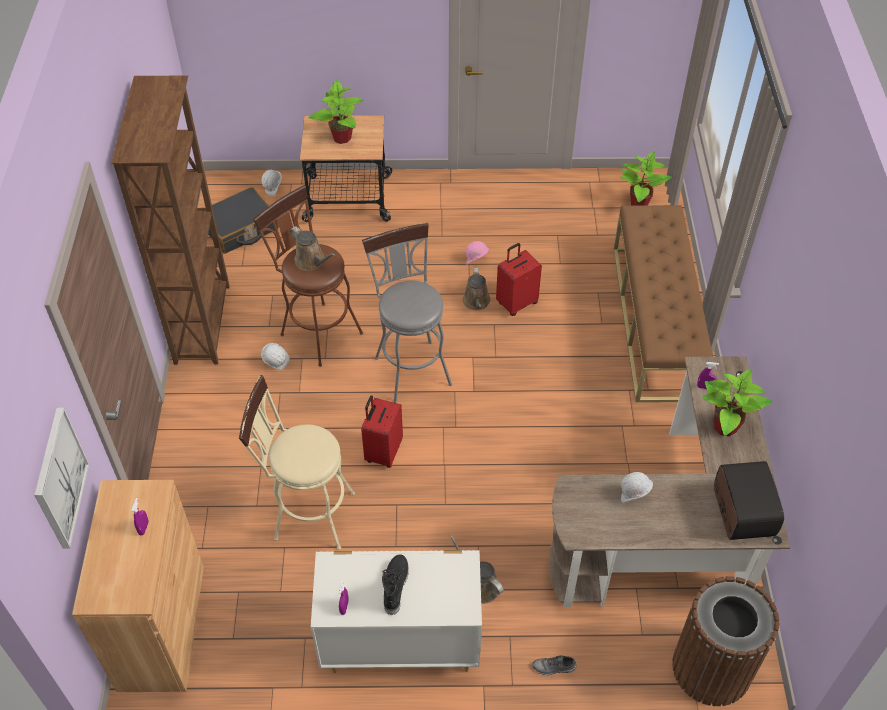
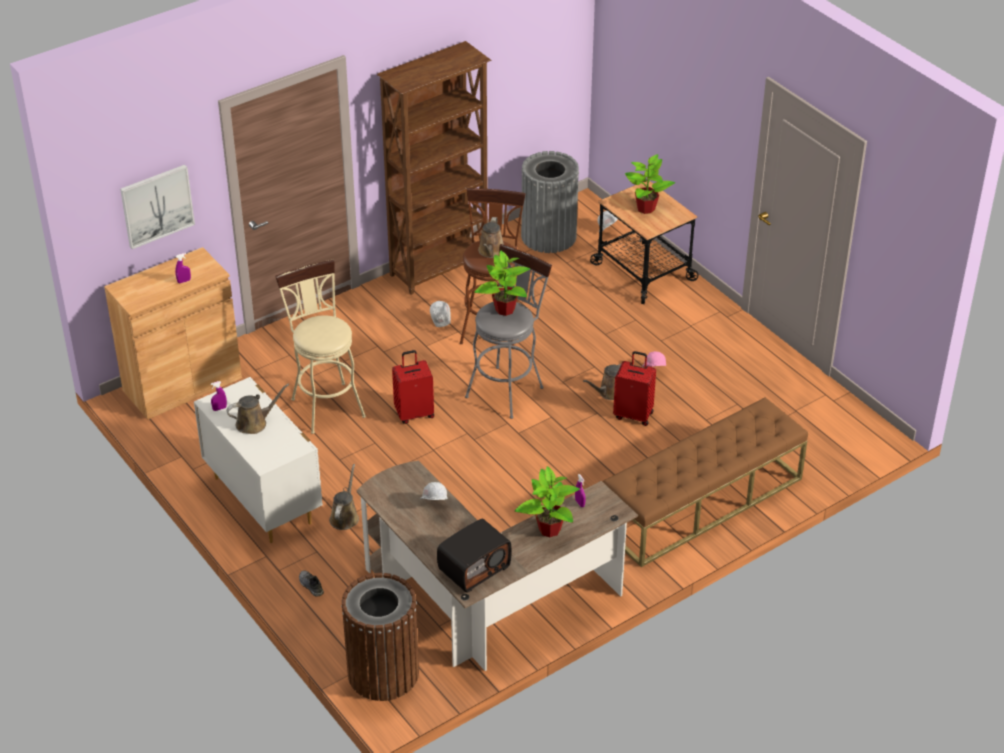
camera: 55 degrees right, 10 degrees down
(240, 228) = (549, 236): black suitcase -> grey trash can
(394, 586) = (254, 423): black boot -> brown watering can
(638, 203) = (834, 435): potted plant -> potted plant (504, 309)

